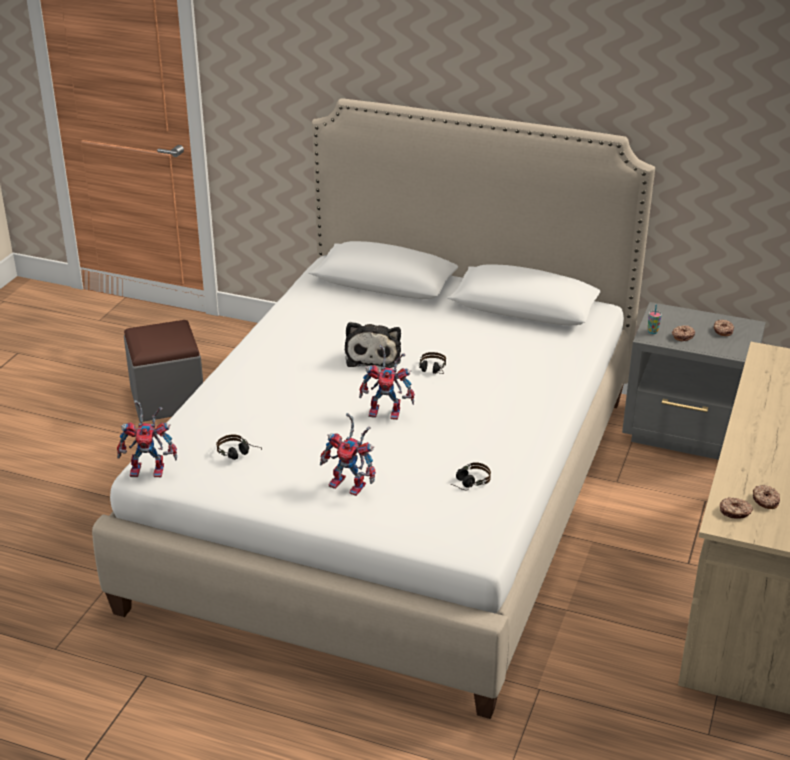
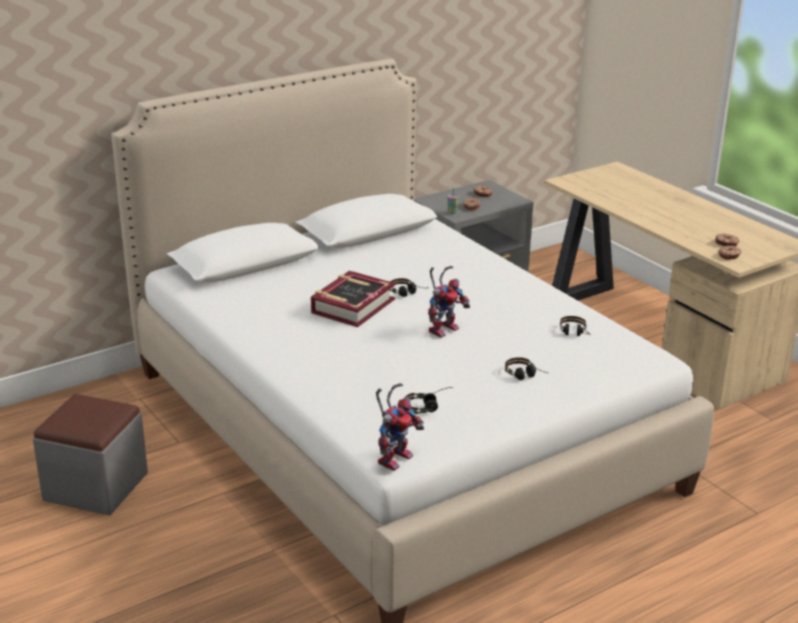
camera: 55 degrees left, 5 degrees down
(351, 485) = (526, 376): toy robot -> headphones
(373, 355) = (352, 306): plush toy -> book

